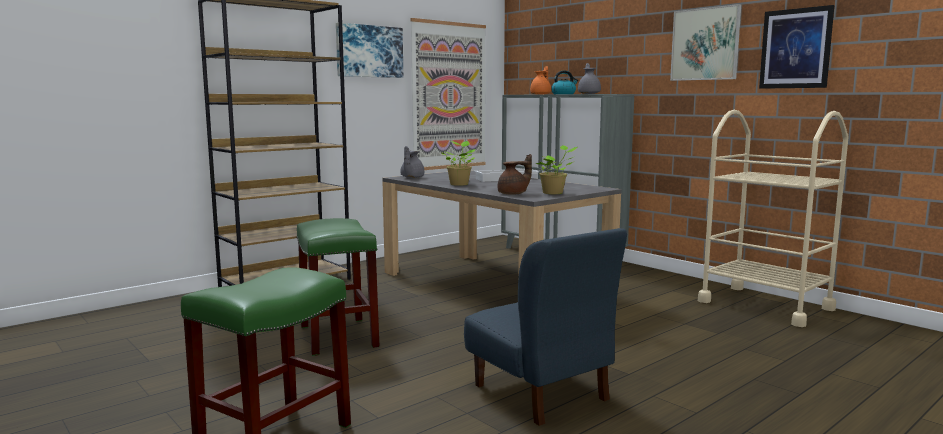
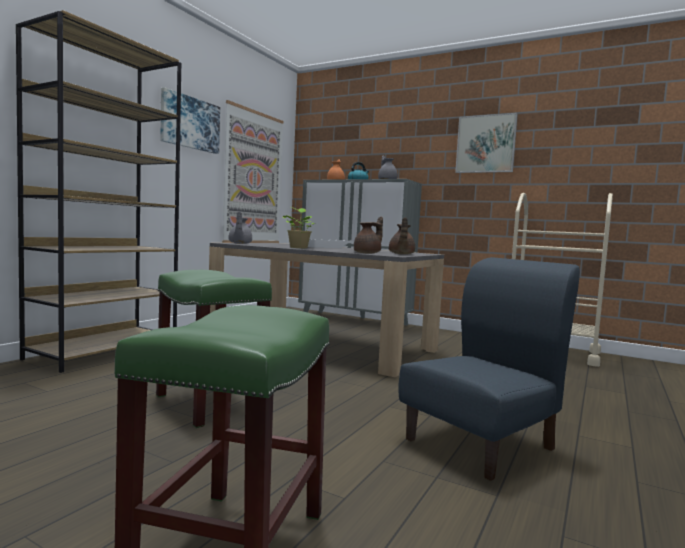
camera: 20 degrees left, 5 degrees down
(541, 392) = (481, 444): blue chair -> blue chair turned 75 degrees counterclockwise
(554, 193) = (401, 254): potted plant -> brown teapot
(795, 48) = (563, 149): picture -> none

